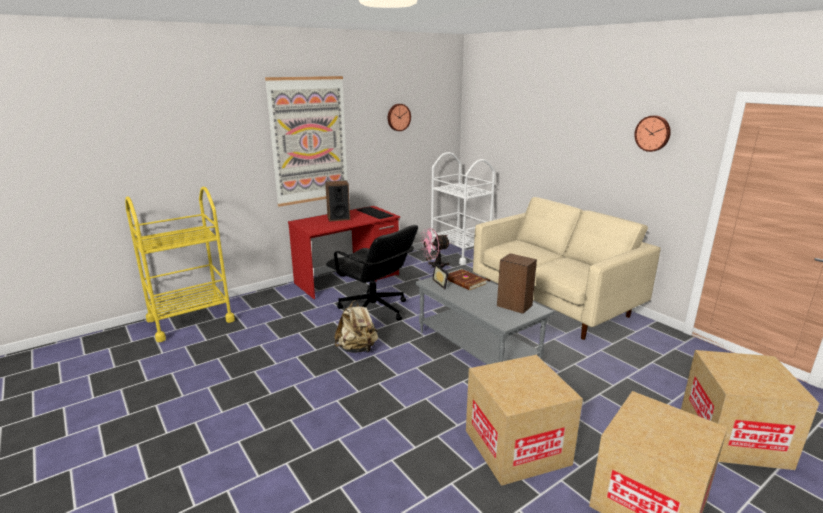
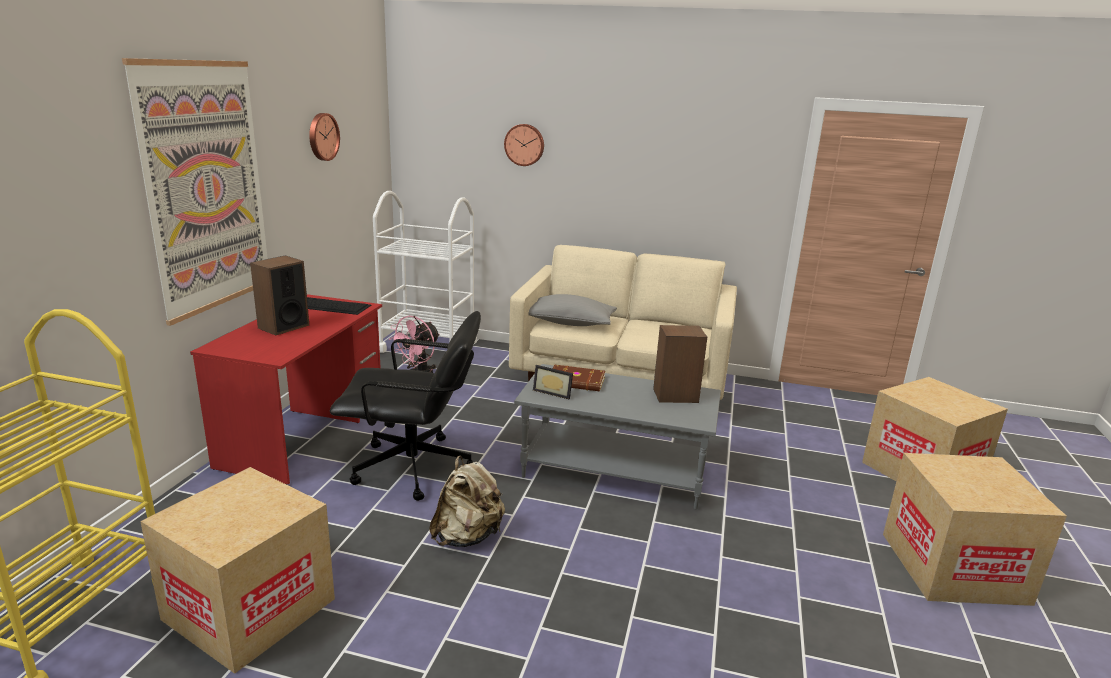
camera: 40 degrees left, 0 degrees up
(515, 250) = (569, 323): none -> grey pillow
(516, 447) = (801, 573): cardboard box -> cardboard box (249, 609)
(653, 133) = (717, 148): wall clock -> wall clock (524, 144)

